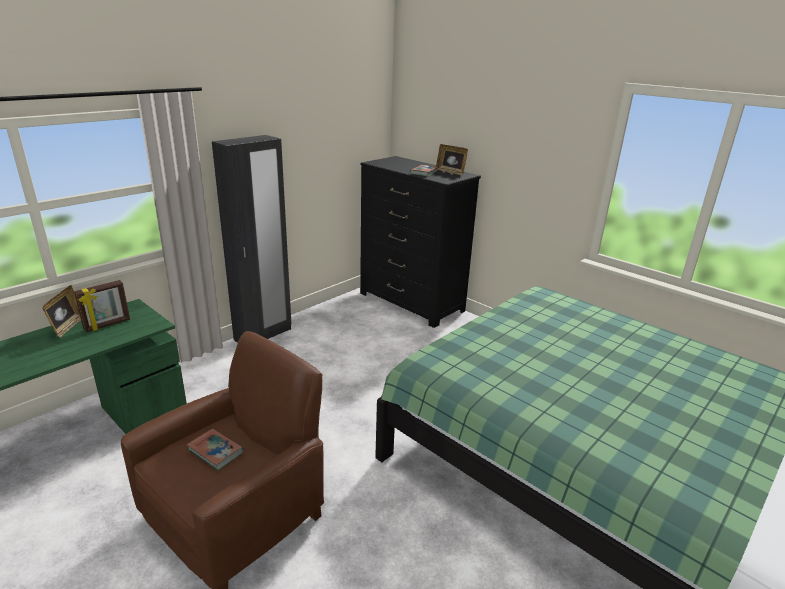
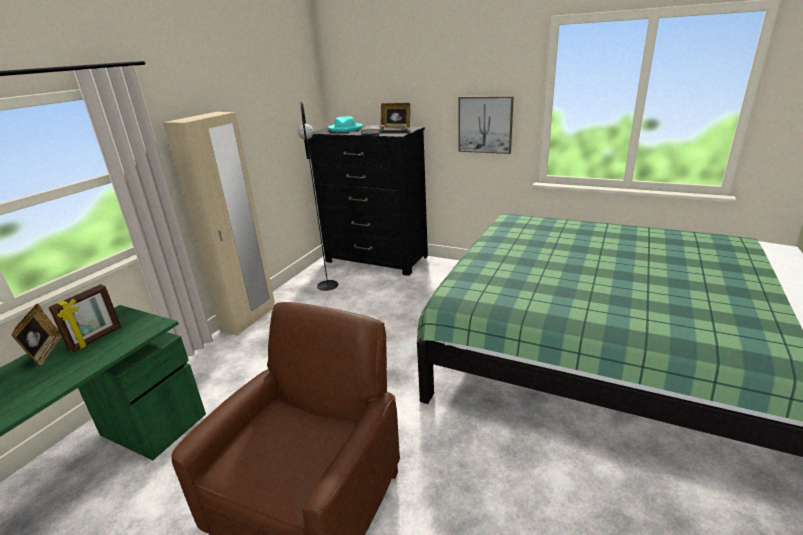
camera: 15 degrees left, 0 degrees up
(215, 451) = (284, 437): book -> none
(263, 334) = (249, 319): black wardrobe -> beige wardrobe
(349, 318) = (327, 285): none -> black floor lamp
(401, 164) = (346, 129): none -> turquoise hat
(541, 185) = (485, 124): none -> picture

